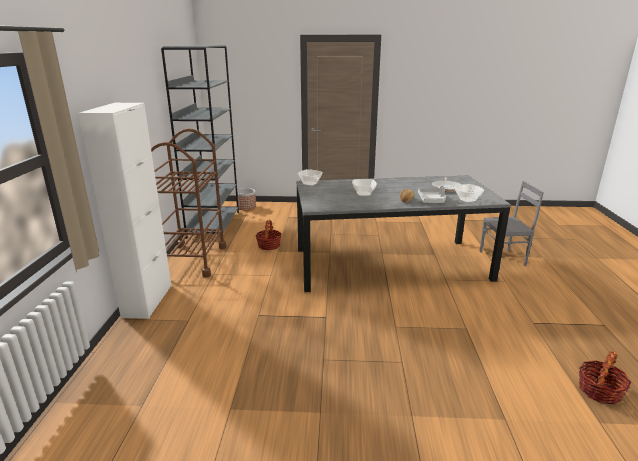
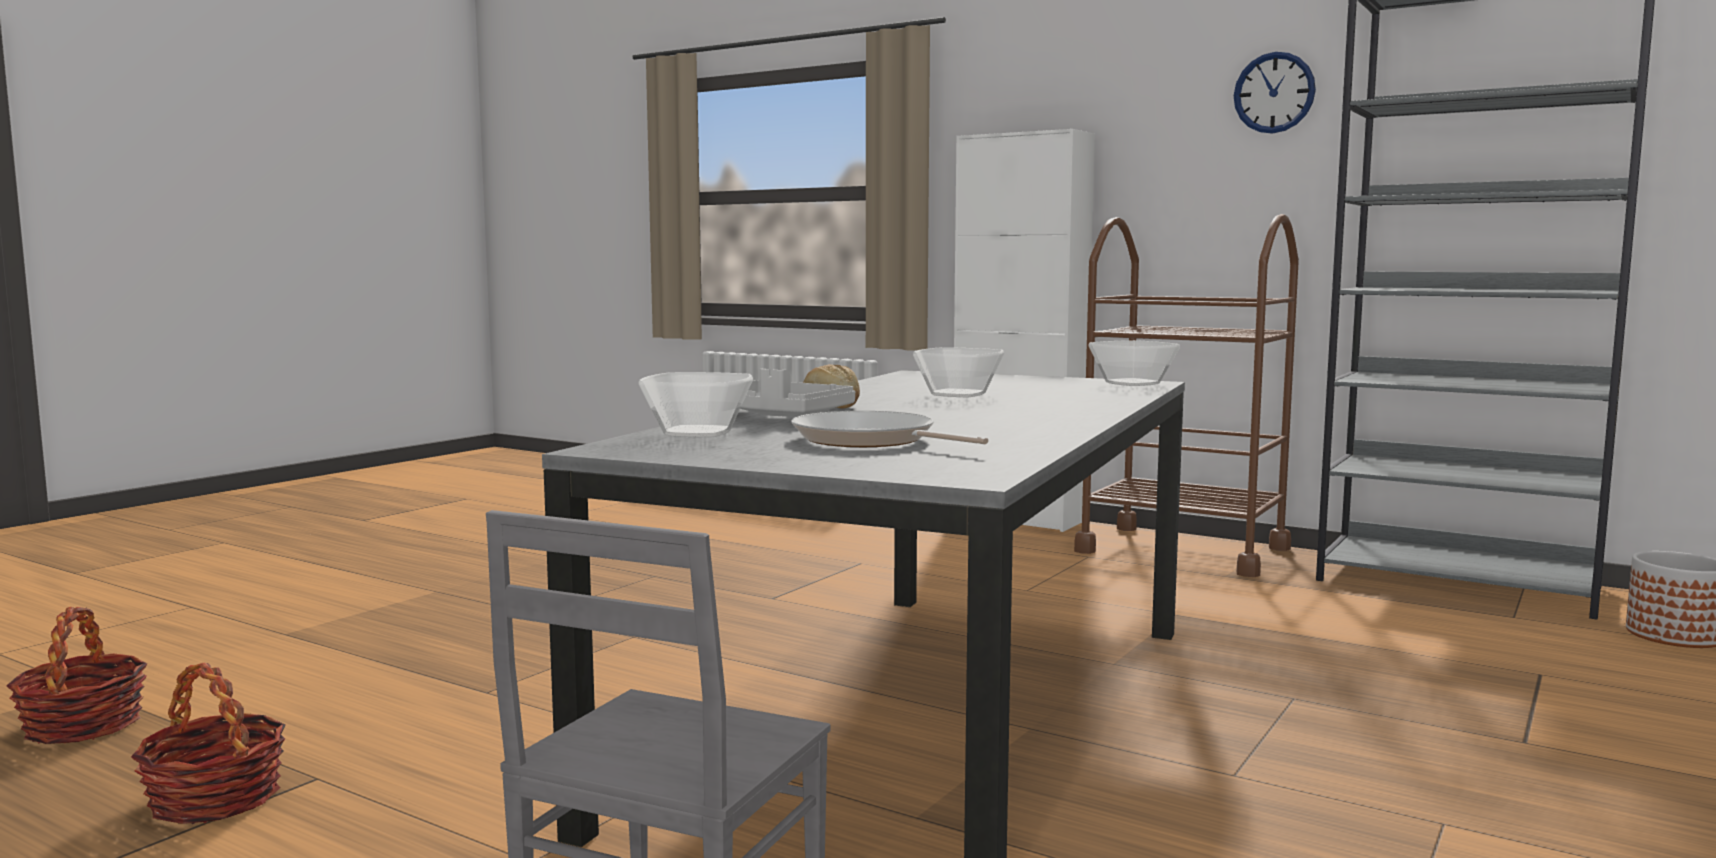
camera: 120 degrees right, 15 degrees down
(146, 79) = (1274, 93): none -> wall clock
(269, 245) = (1230, 612): basket -> basket (215, 799)

